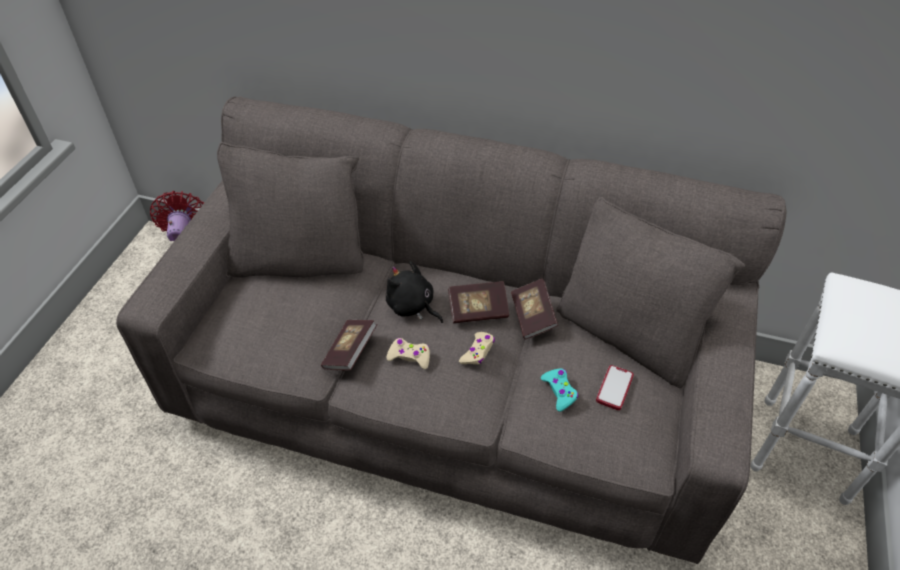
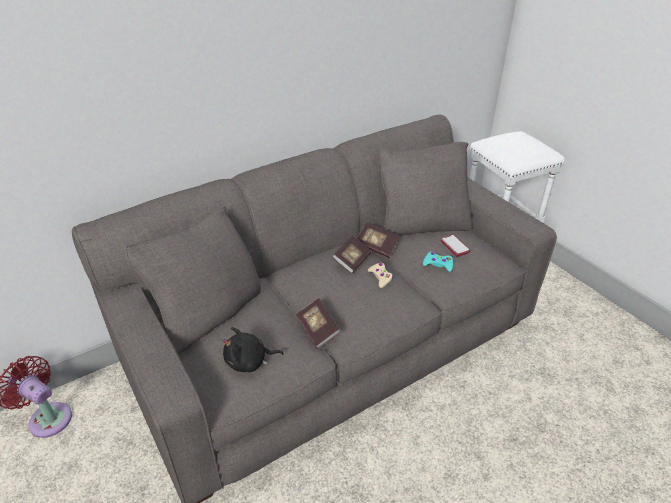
camera: 50 degrees left, 10 degrees down
(409, 356) = (354, 304): beige game controller -> none
(412, 306) = (317, 284): black plush toy -> black plush toy (249, 362)

